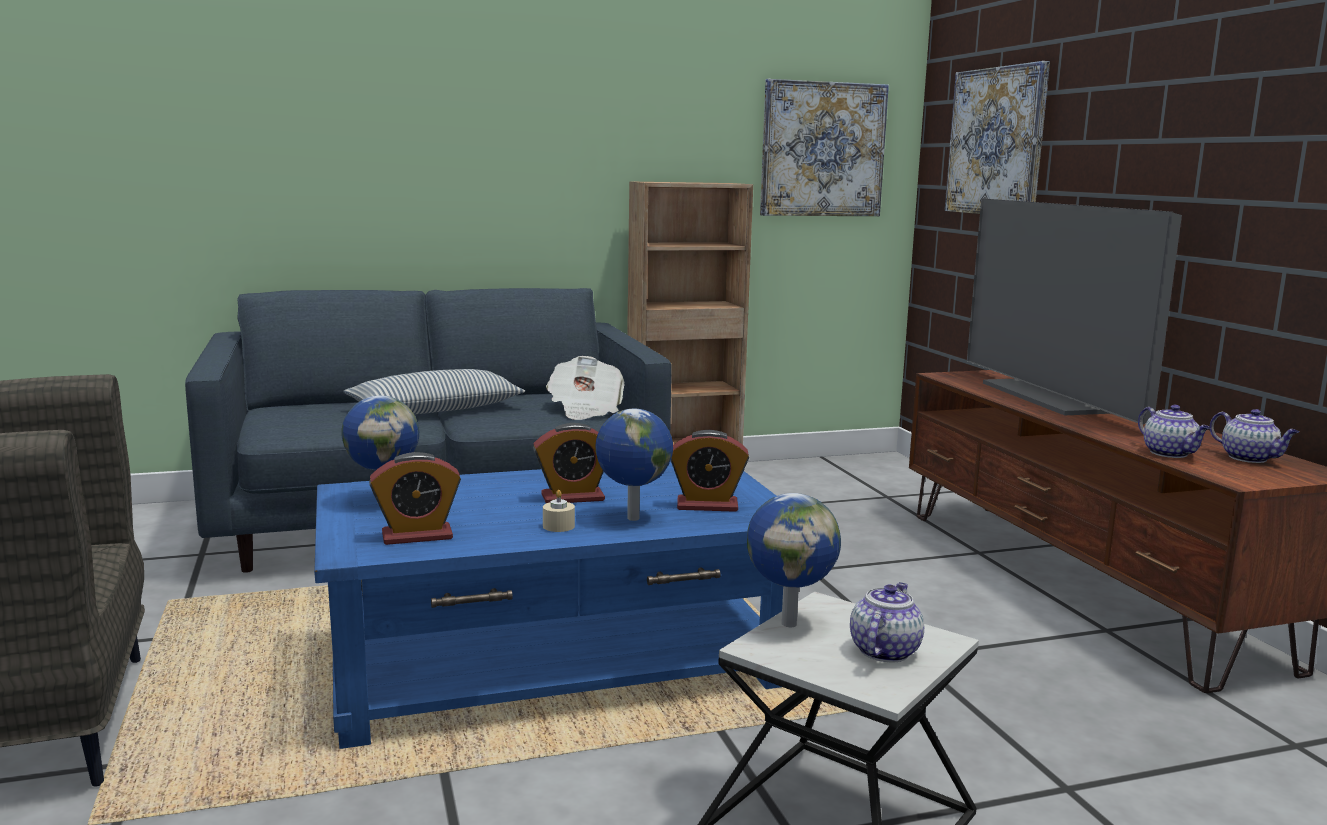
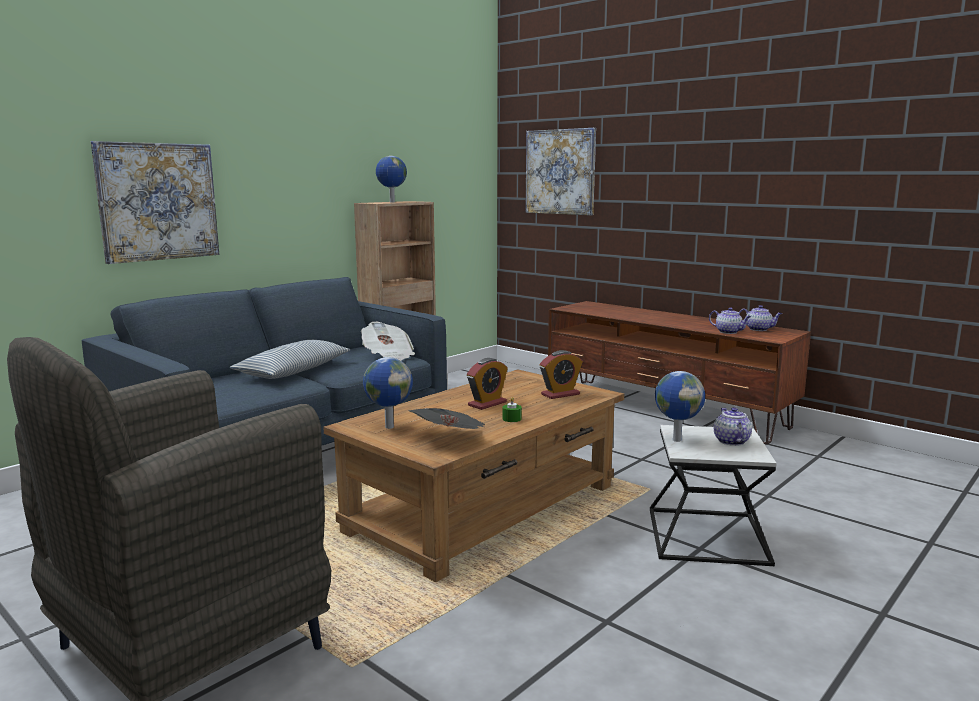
camera: 30 degrees left, 0 degrees up
(417, 536) = (450, 439): alarm clock -> newspaper
(557, 665) = (485, 508): blue coffee table -> brown coffee table
(558, 526) = (511, 419): beige candle -> green candle
(631, 518) = (538, 407): globe -> globe (391, 202)
(822, 149) = (452, 177): picture -> picture (158, 201)
(1053, 397) = (634, 313): television -> none

